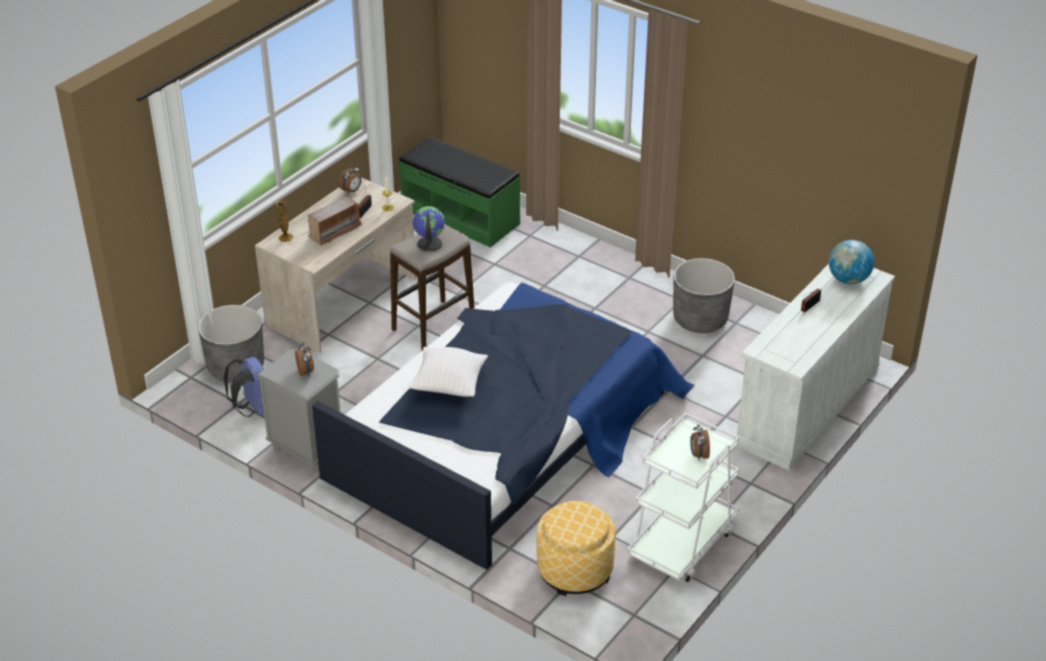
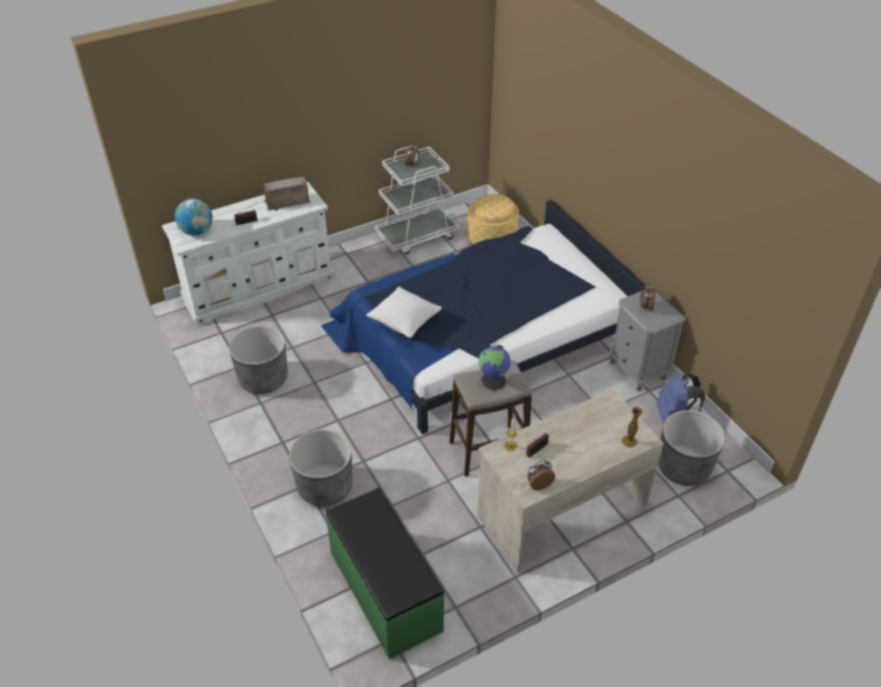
camera: 155 degrees left, 5 degrees up
(335, 232) = (576, 432): radio -> radio (287, 203)
(449, 385) = (530, 297): white pillow -> white pillow (404, 323)
(561, 259) = (325, 487): none -> grey planter

